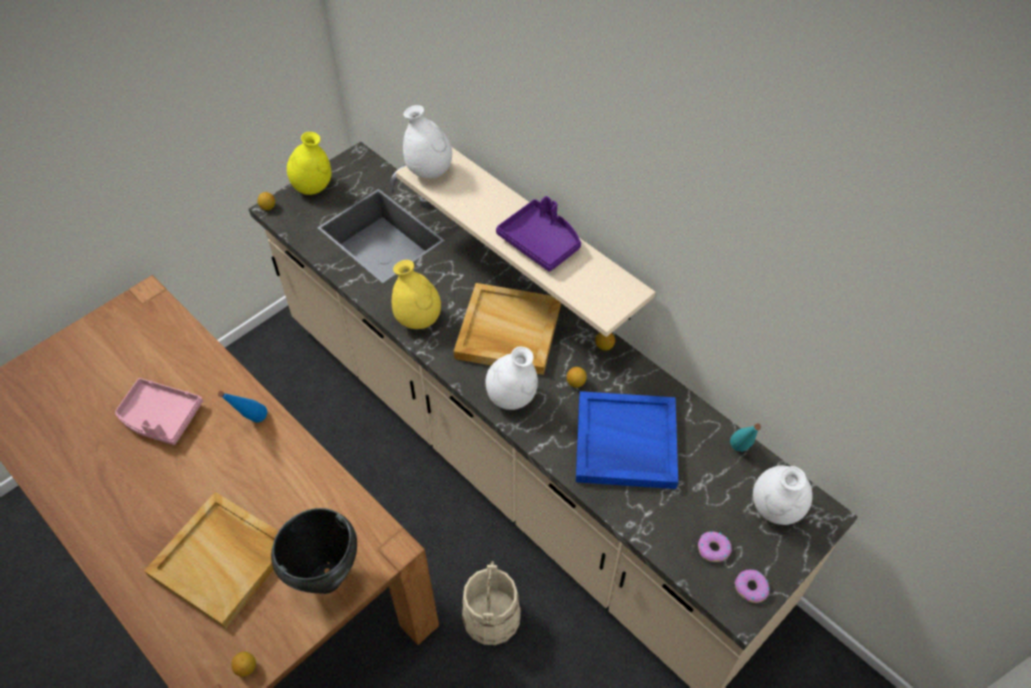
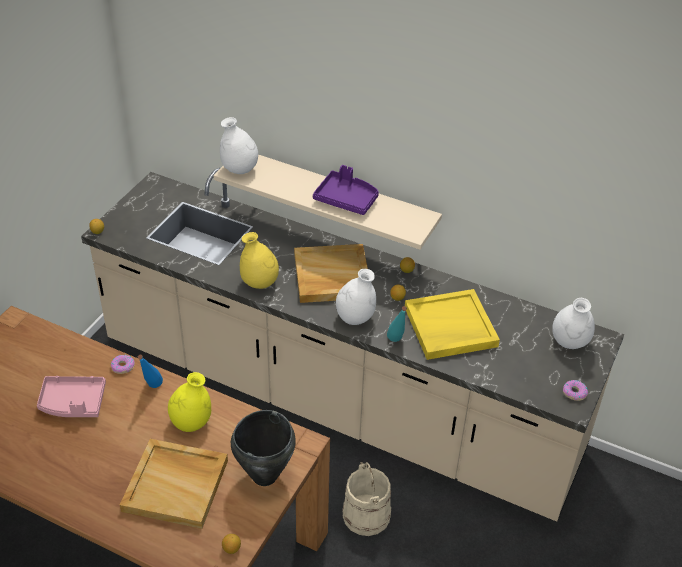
camera: 20 degrees left, 10 degrees down
(313, 187) = (128, 211): yellow vase -> yellow vase (191, 423)
(625, 443) = (450, 327): blue tray -> yellow tray
(713, 549) = (539, 376): donut -> donut (123, 367)
(739, 454) = (531, 315): turquoise bottle -> turquoise bottle (396, 343)

